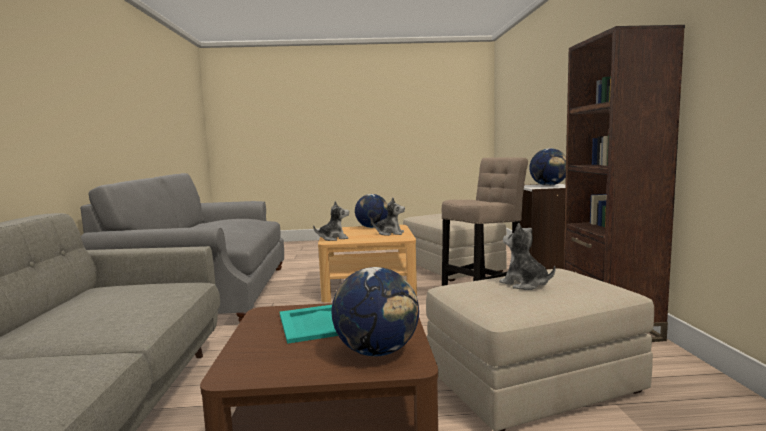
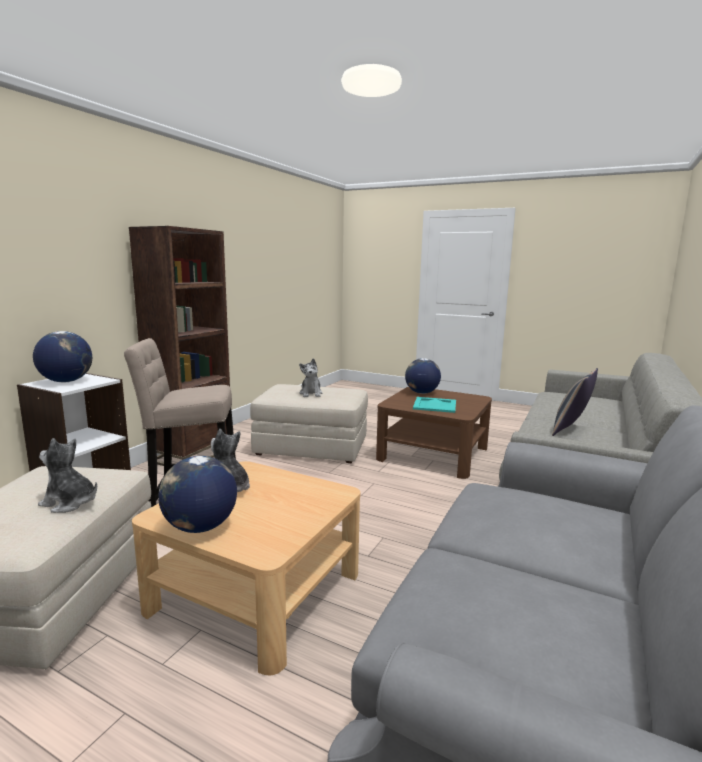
camera: 150 degrees left, 5 degrees up
(98, 315) = (571, 429): none -> pillow
(333, 238) = (323, 501): plush toy -> plush toy (70, 503)

